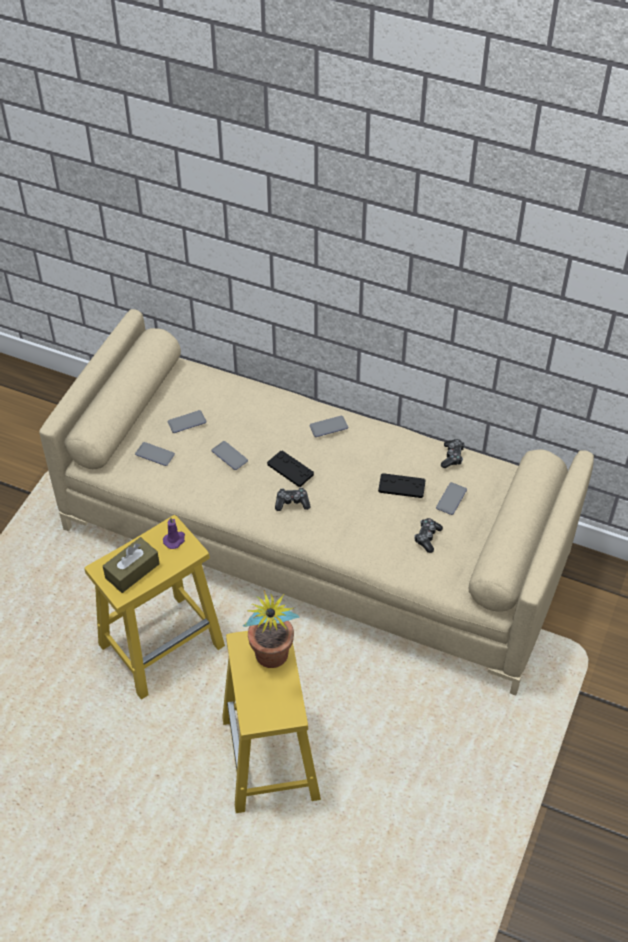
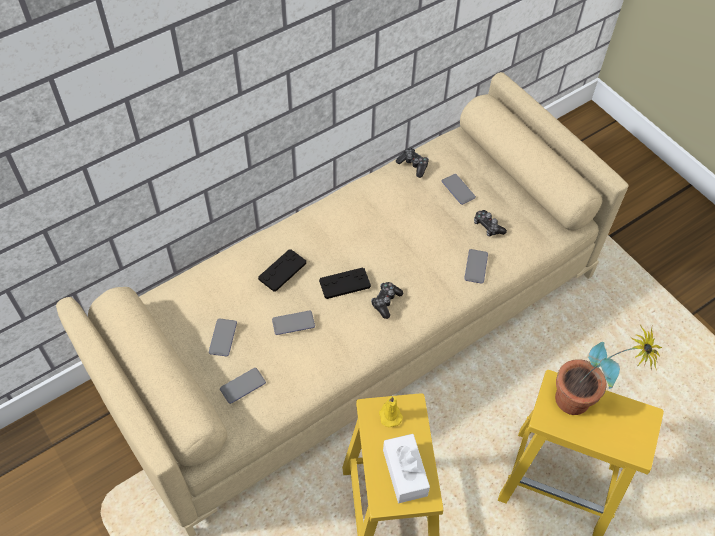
camera: 60 degrees left, 5 degrees up
(132, 571) = (405, 472): brown tissue box -> white tissue box
(175, 540) = (389, 415): purple candle -> yellow candle
(328, 427) = (317, 230): phone -> phone (476, 266)
(401, 486) = (422, 214): black game controller -> black game controller (282, 271)

